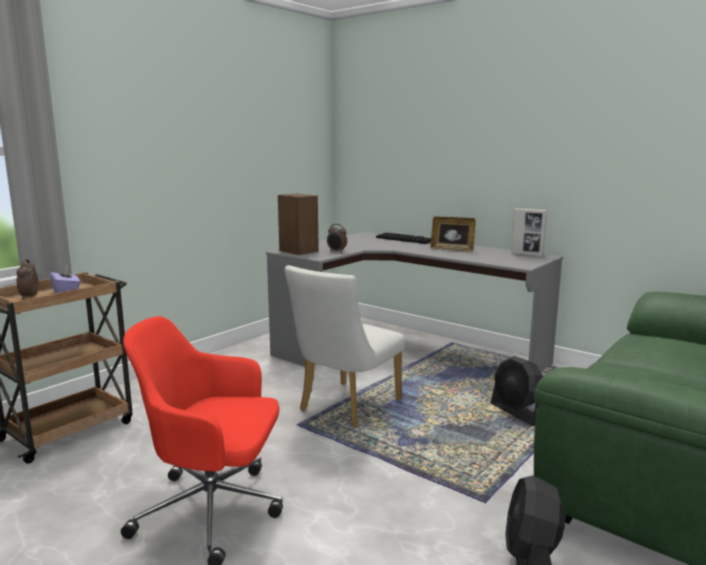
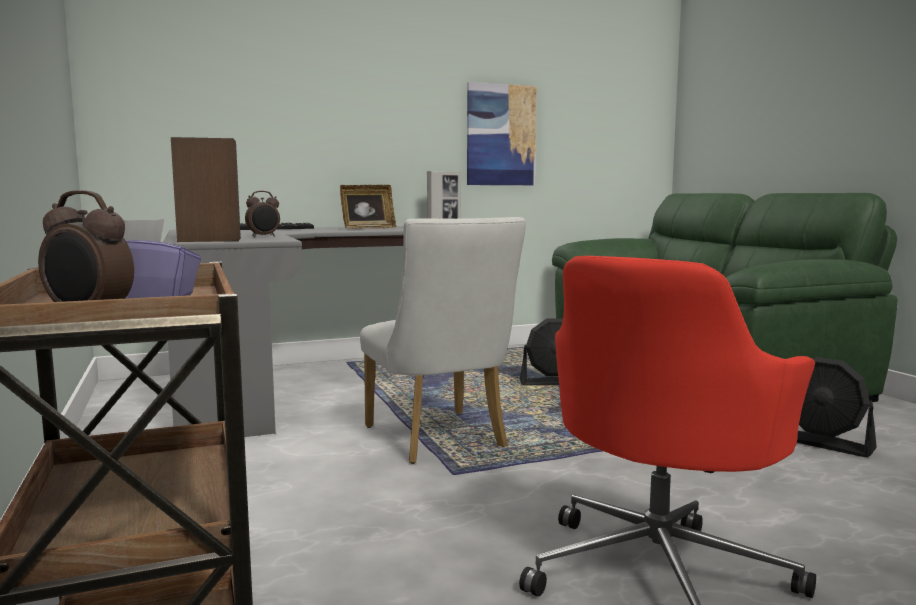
camera: 60 degrees left, 5 degrees down
(606, 176) = (501, 135): none -> picture

